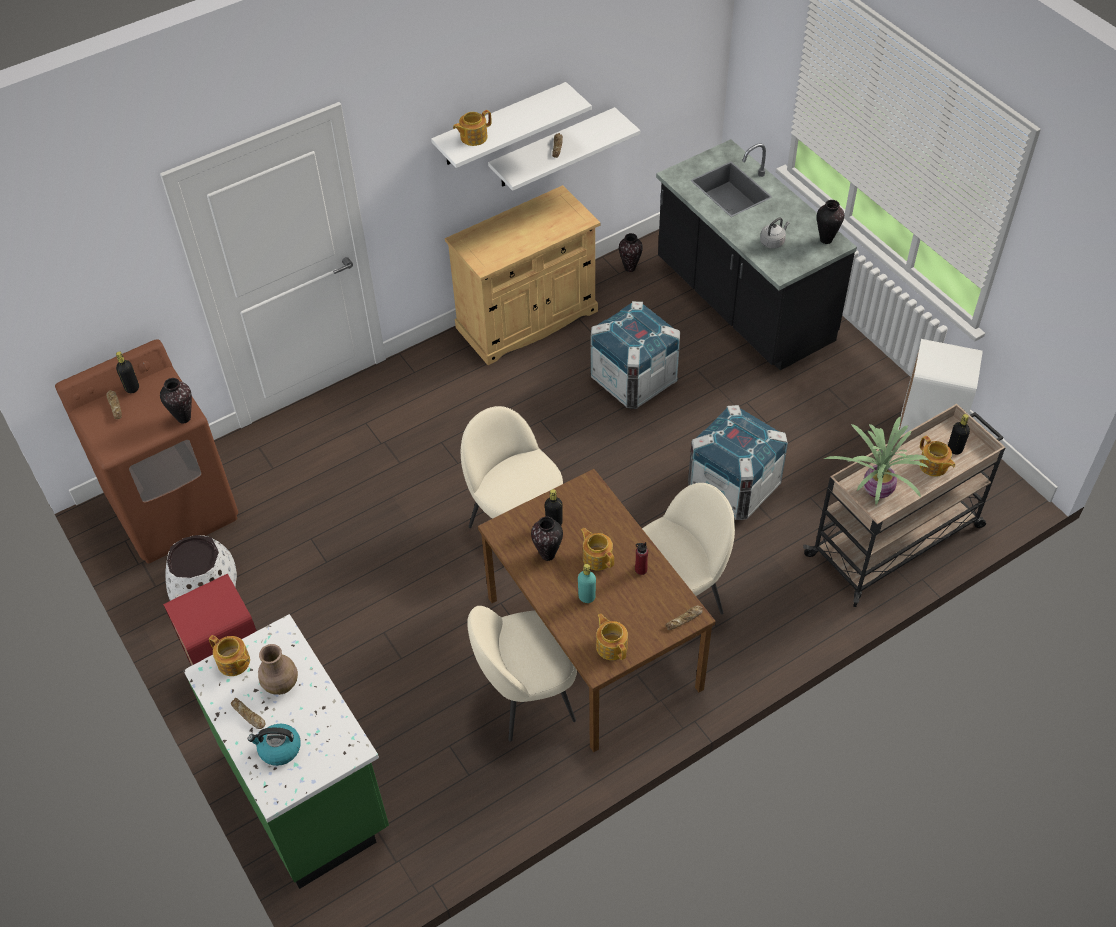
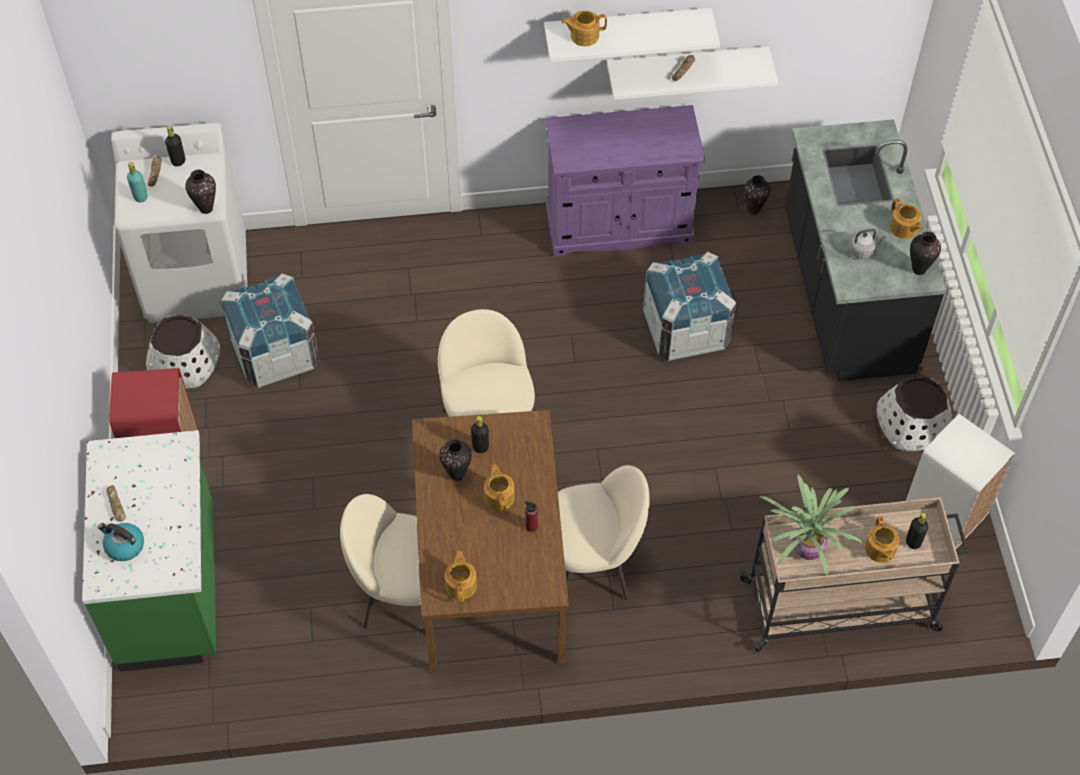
camera: 25 degrees right, 5 degrees up
(174, 507) = (198, 279): brown washing machine -> white washing machine
(234, 663) = (130, 453): teapot -> teapot (903, 228)
(281, 683) = (157, 489): brown vase -> none
(527, 320) = (619, 224): beige cabinet -> purple cabinet
(587, 597) = (467, 530): turquoise bottle -> turquoise bottle (140, 197)
(684, 619) = (541, 591): bread -> none
(733, 486) = (715, 480): crate -> crate (275, 353)
(858, 380) = (912, 425): none -> white planter

